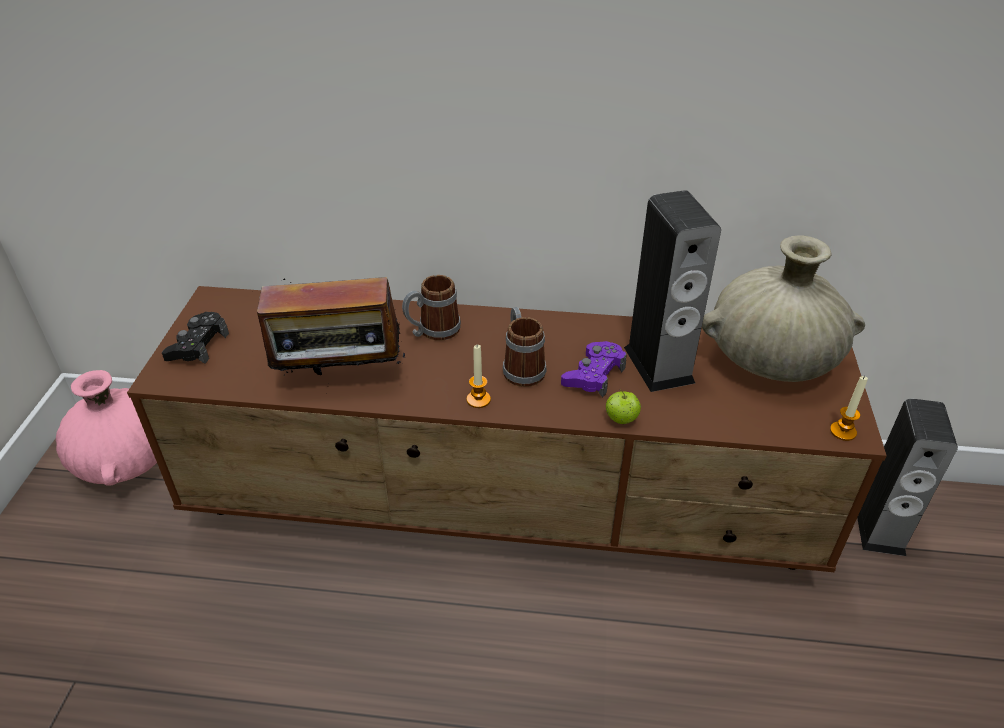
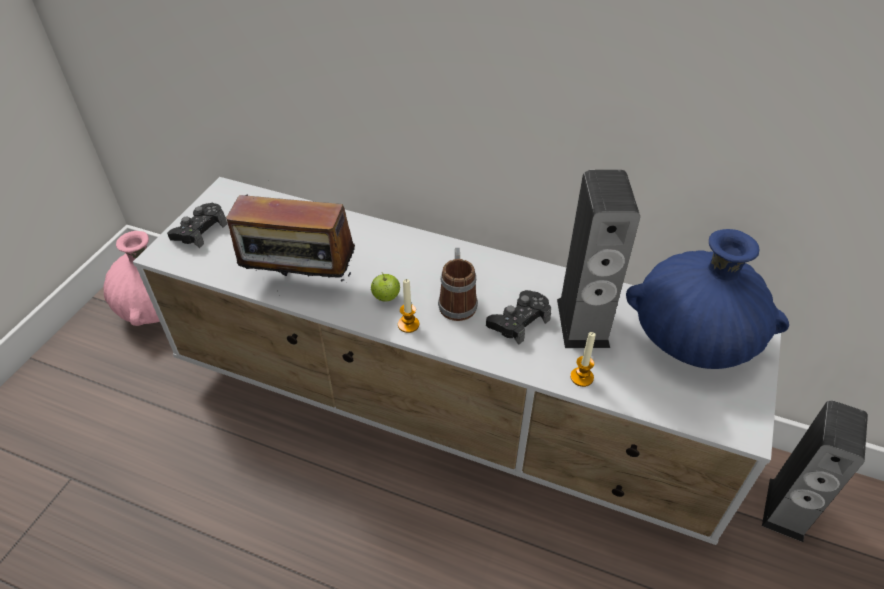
camera: 15 degrees right, 5 degrees up
(432, 331) = (393, 252): mug -> none
(505, 509) = (445, 413): brown tv stand -> white tv stand
(594, 375) = (519, 321): purple game controller -> black game controller
(621, 419) = (527, 369): apple -> apple (386, 297)
(771, 359) = (693, 338): beige vase -> blue vase
(843, 431) = (735, 426): candle -> candle (581, 377)

